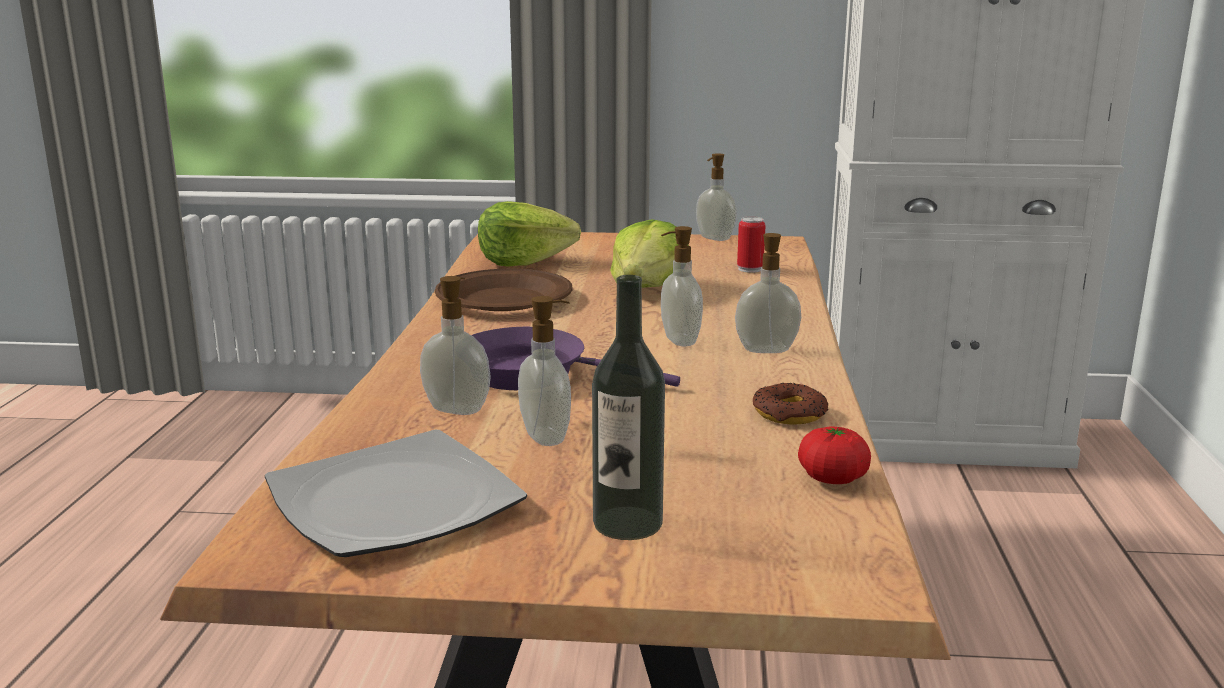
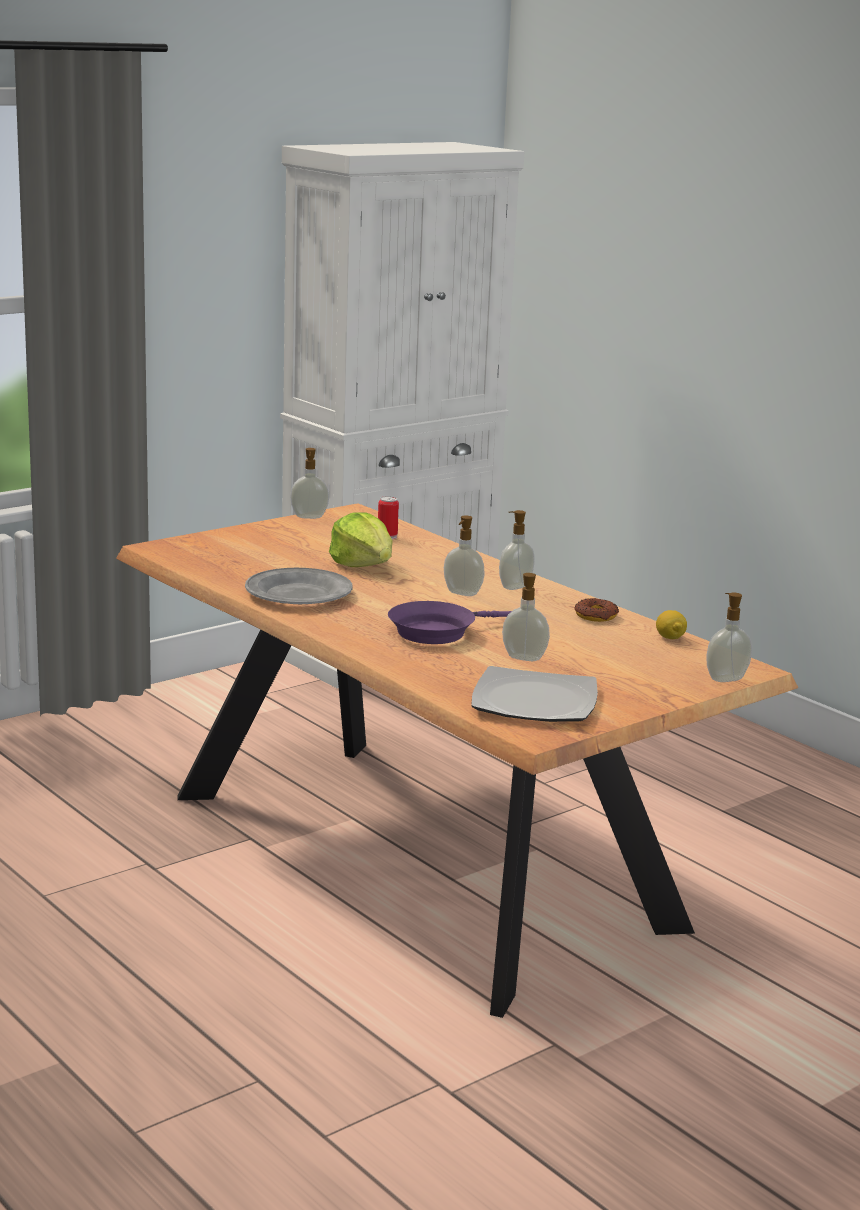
camera: 45 degrees left, 0 degrees up
(458, 409) = (451, 658): soap dispenser -> soap dispenser (725, 678)
(503, 299) = (298, 594): brown plate -> grey plate
(524, 261) = (233, 564): lettuce -> none
(627, 523) = (638, 678): bottle -> none
(832, 478) = (670, 638): tomato -> lemon

